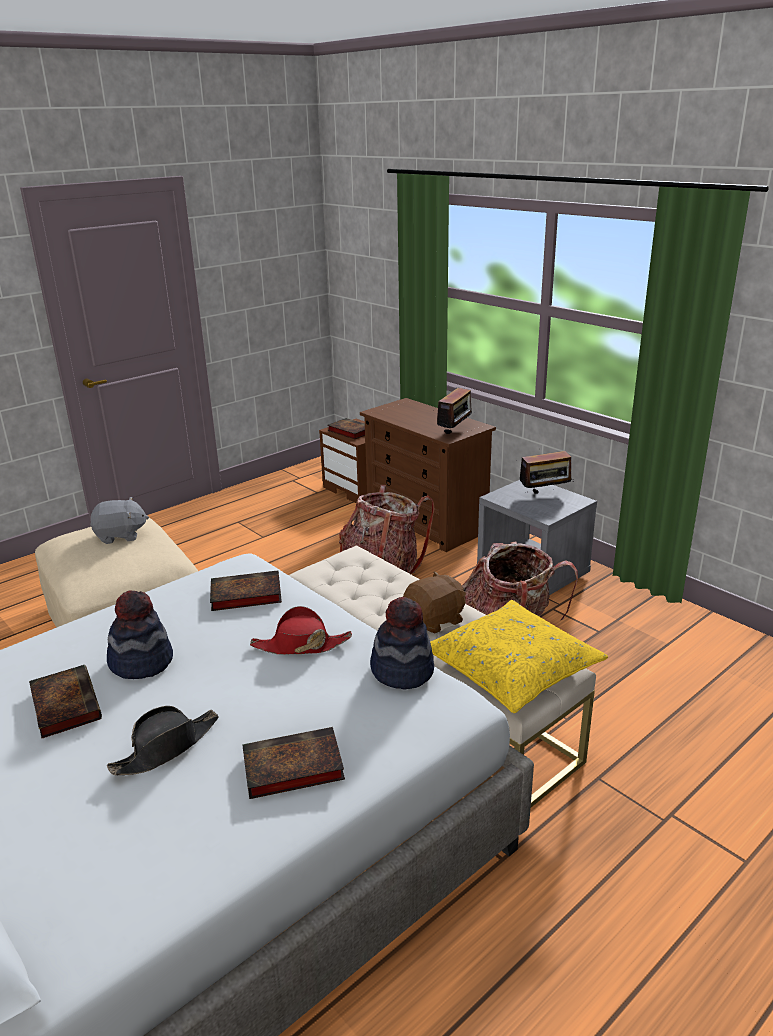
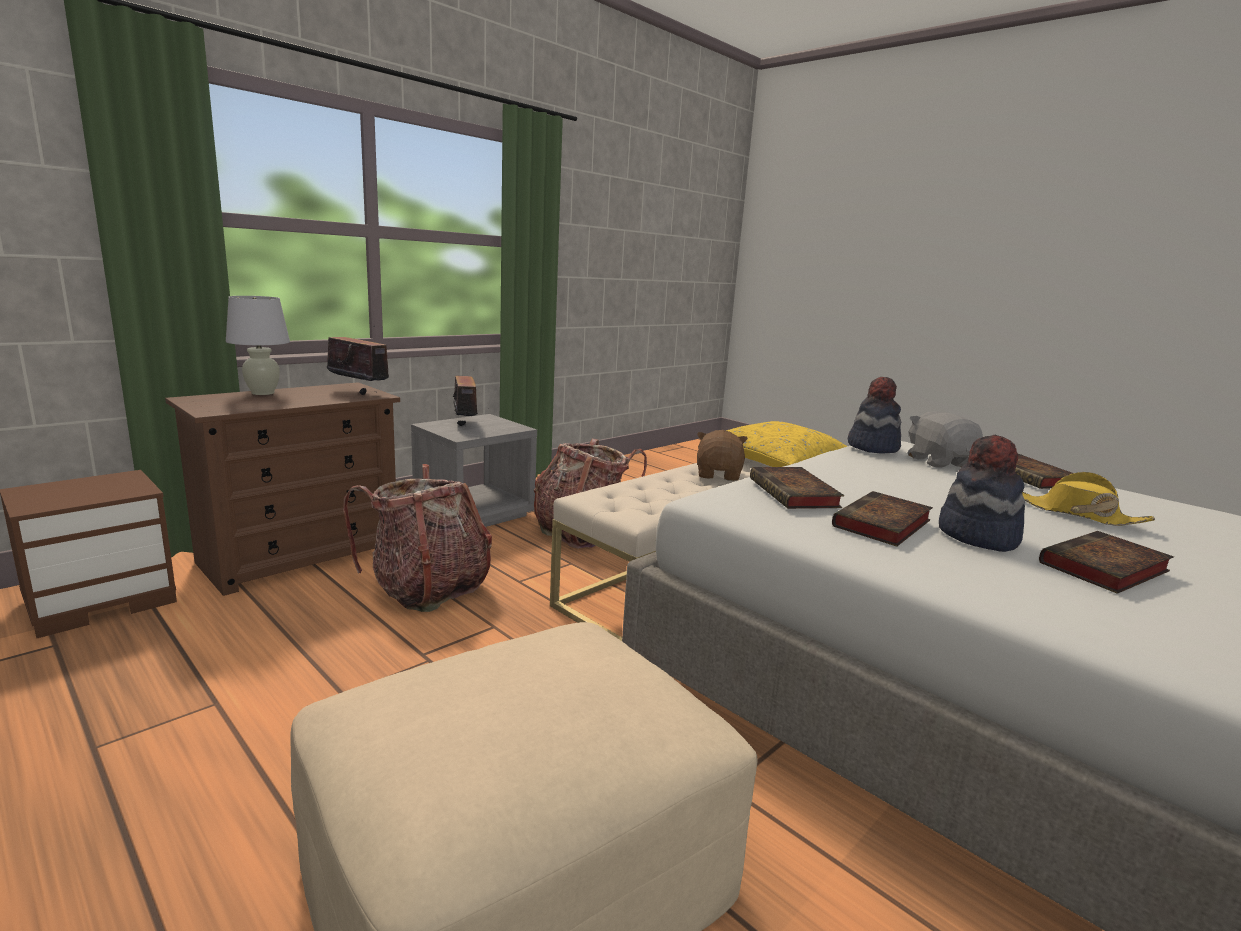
camera: 95 degrees left, 10 degrees down
(120, 535) = (475, 690): grey plush toy -> grey plush toy (939, 462)
(167, 747) = (1078, 514): black hat -> yellow hat
(301, 645) = (868, 474): red hat -> none
(349, 431) = (74, 495): book -> book (882, 525)
(433, 412) = (262, 393): none -> white table lamp
(435, 620) = (719, 475): brown plush toy -> brown plush toy turned 45 degrees clockwise

